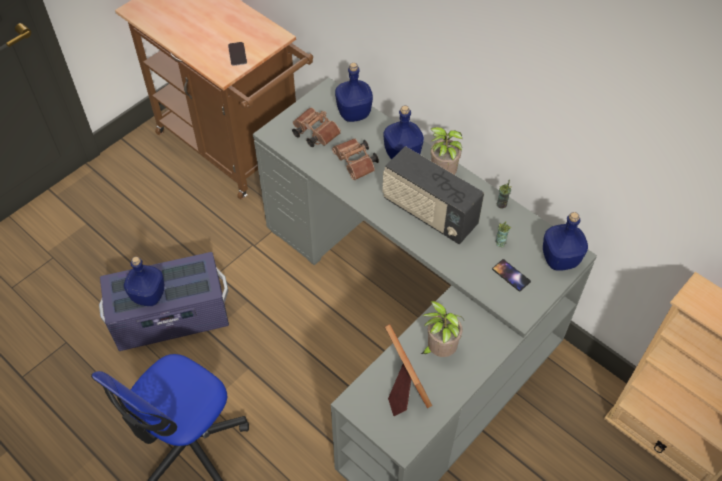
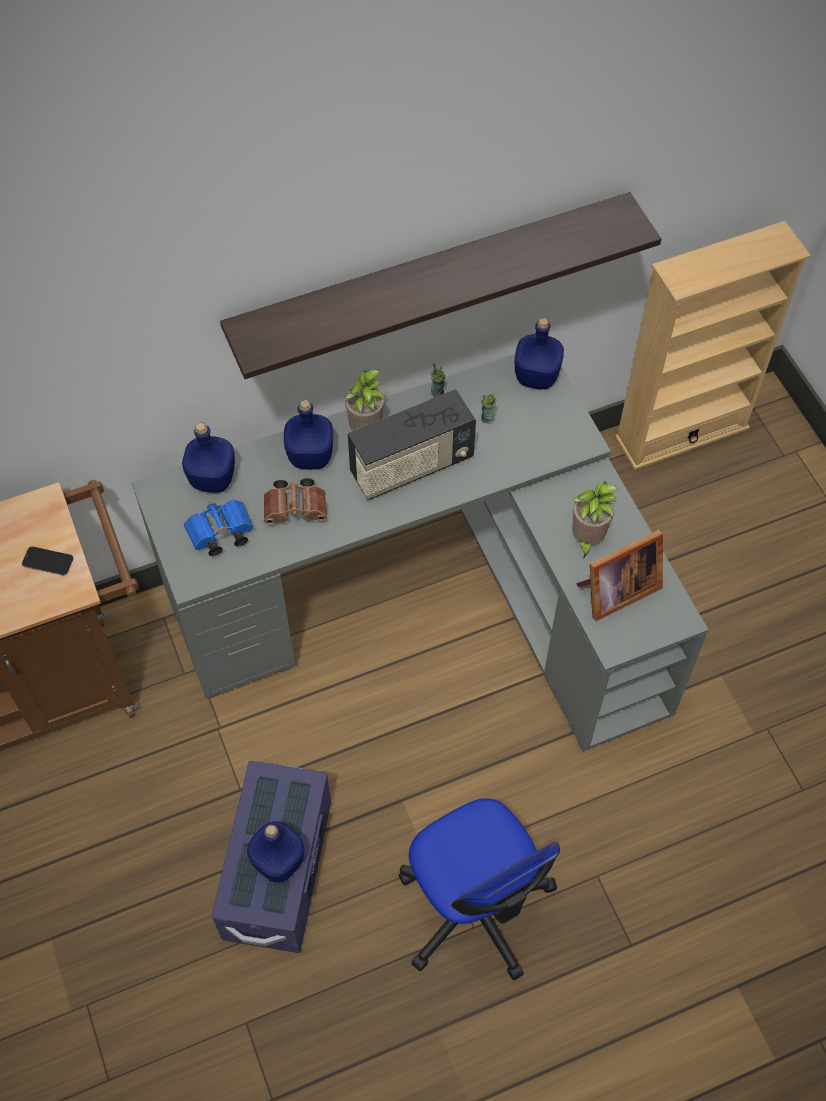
camera: 65 degrees left, 5 degrees up
(314, 133) = (219, 534): brown binoculars -> blue binoculars
(403, 386) = (615, 591): picture frame -> picture frame turned 150 degrees clockwise
(511, 275) = (534, 429): phone -> none
(534, 114) = (430, 279): none -> shelf

